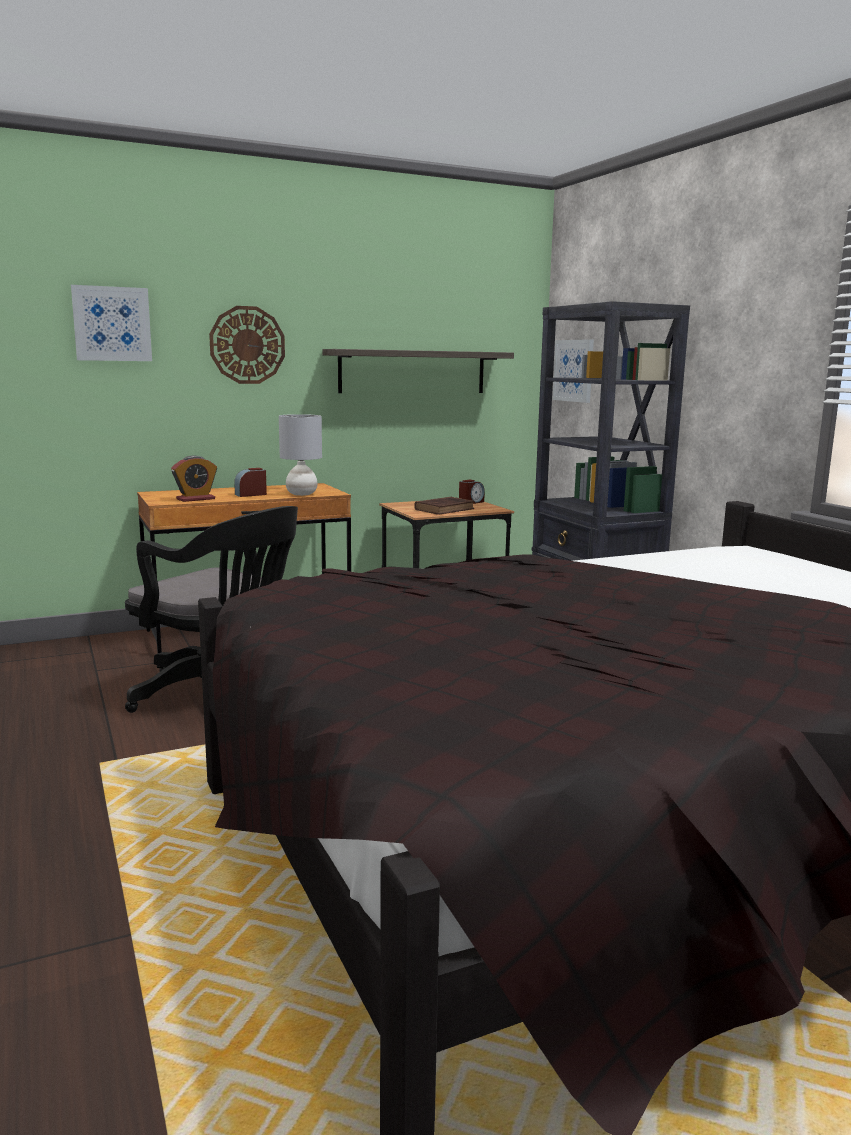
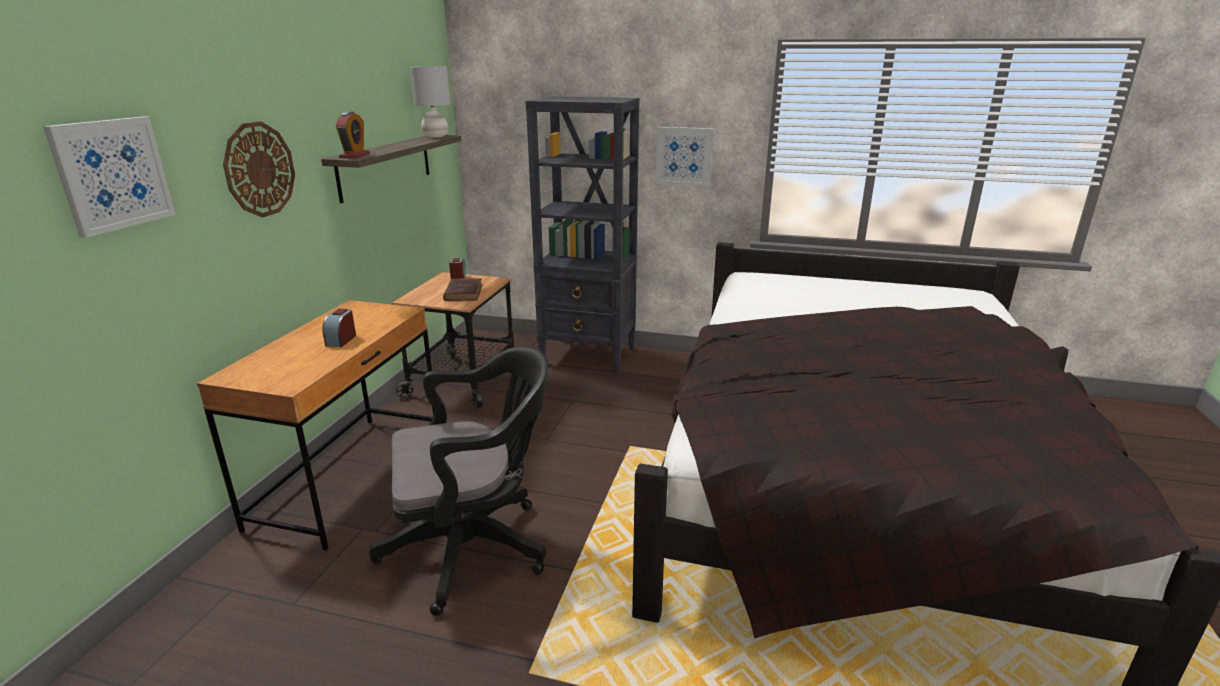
camera: 50 degrees left, 10 degrees up
(195, 499) = (309, 367): alarm clock -> alarm clock (355, 156)
(301, 494) = (384, 322): grey table lamp -> grey table lamp (435, 136)
(574, 370) = (500, 145): picture -> picture (684, 156)

